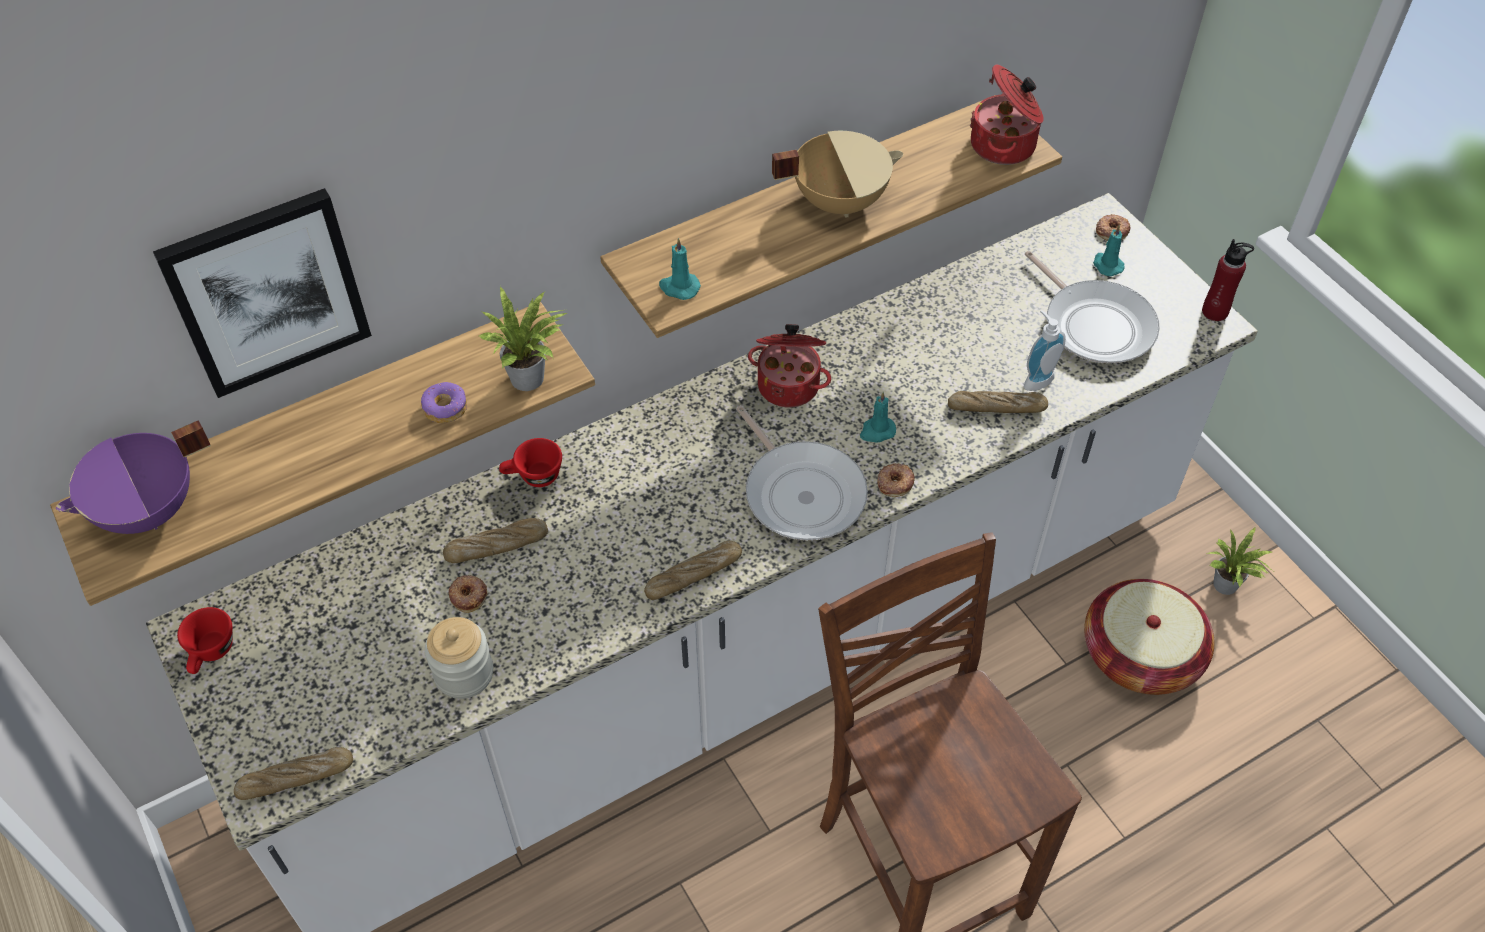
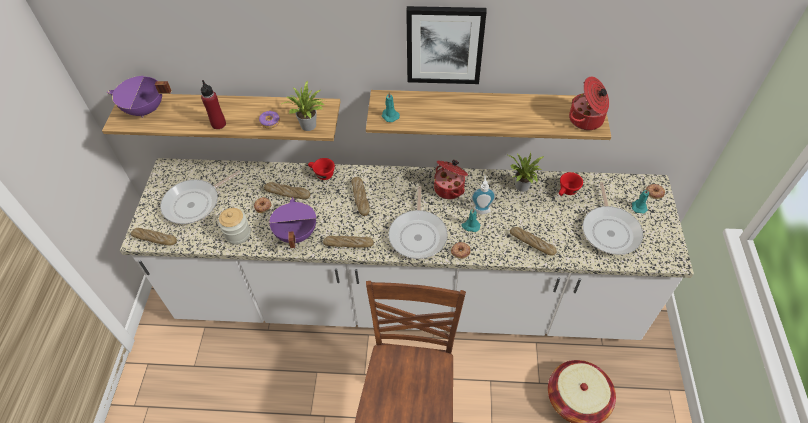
camera: 35 degrees right, 0 degrees up
(211, 653) = (166, 180): red cup -> red cup (567, 192)
(267, 292) = (211, 41): picture -> picture (444, 45)
(319, 665) = (195, 203): none -> frying pan
(578, 611) = (295, 234): none -> purple cooking pot
(645, 483) = (360, 198): none -> bread
(838, 200) = (488, 110): beige cooking pot -> none
(1036, 379) = (561, 240): soap dispenser -> soap dispenser (481, 209)
(1215, 312) = (677, 254): red bottle -> red bottle (218, 124)
(1226, 587) = (643, 394): potted plant -> potted plant (521, 187)

